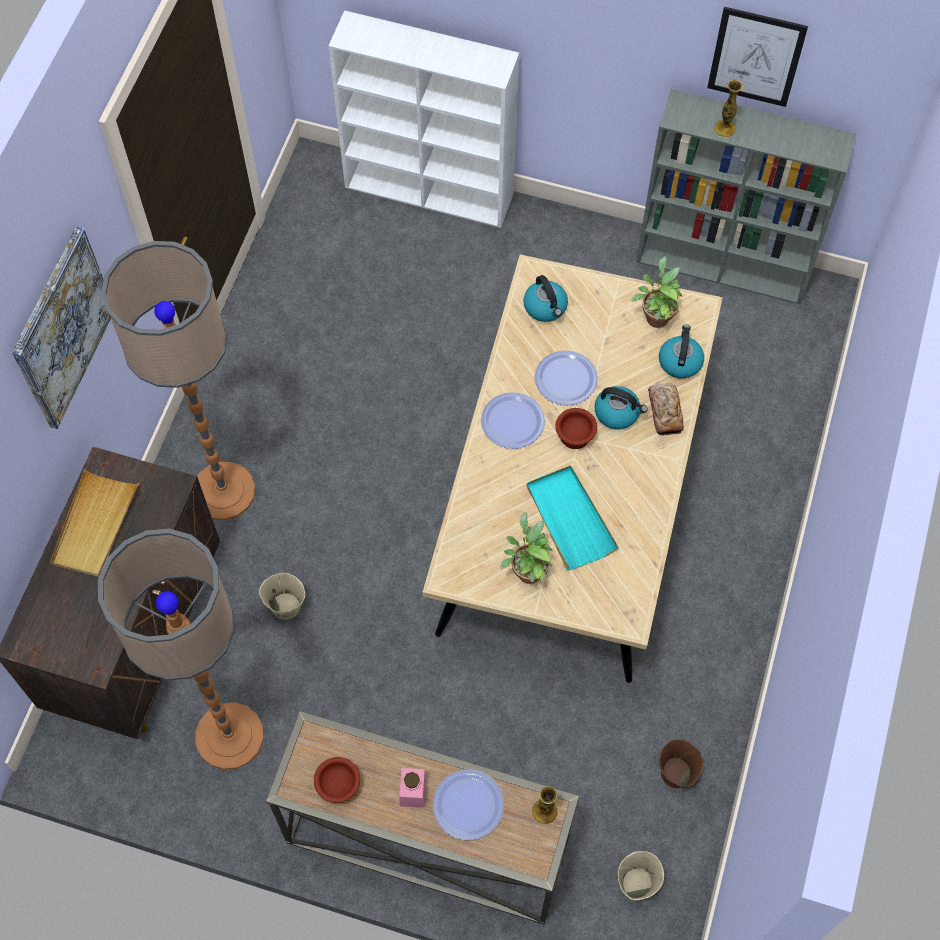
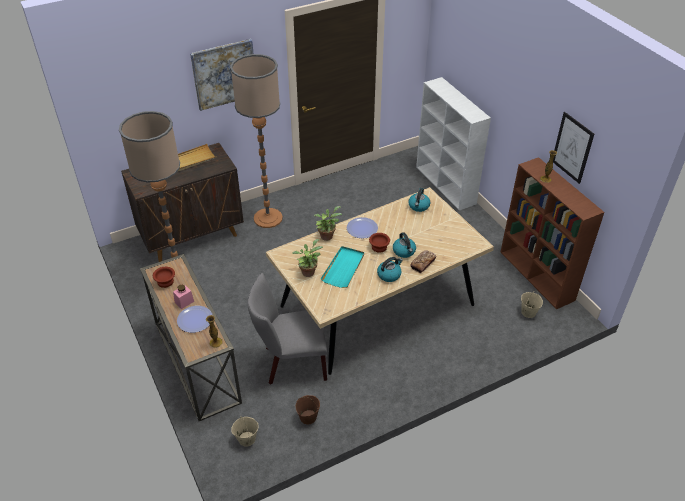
camera: 45 degrees right, 20 degrees down
(285, 606) = (244, 261): beige bucket -> beige bucket (528, 312)
(559, 713) = (291, 363): none -> grey chair
(565, 379) = (398, 230): plate -> none
(656, 315) = (458, 234): potted plant -> potted plant (327, 235)
(680, 361) = (449, 253): kettle -> kettle (389, 274)
(724, 265) = (537, 276): grey bookcase -> brown bookcase

